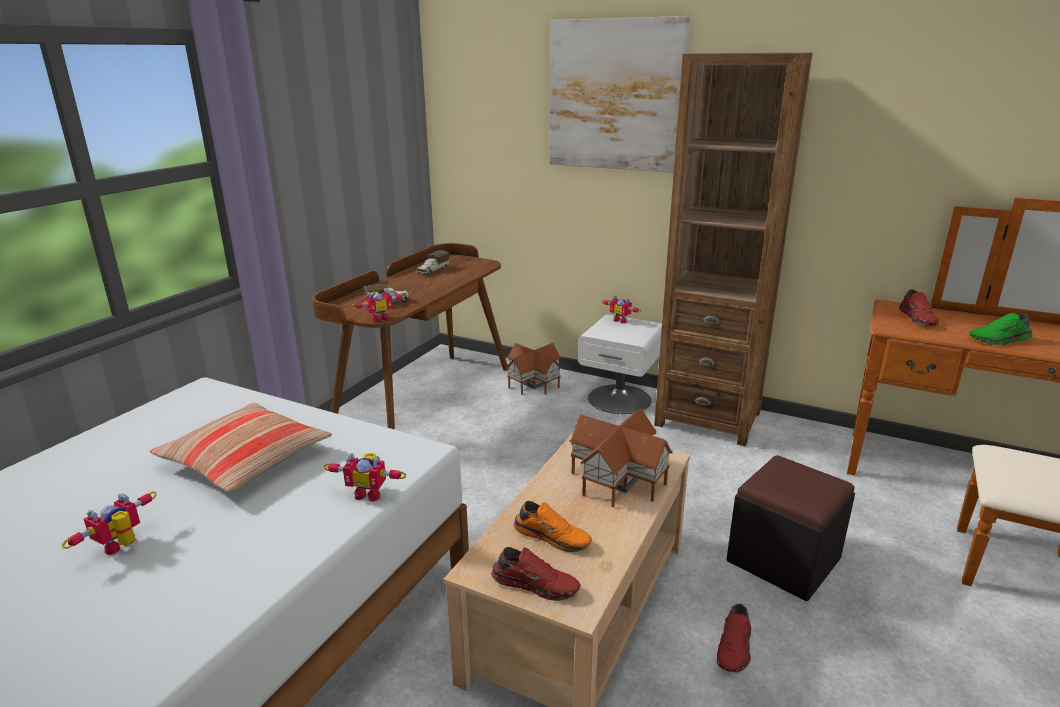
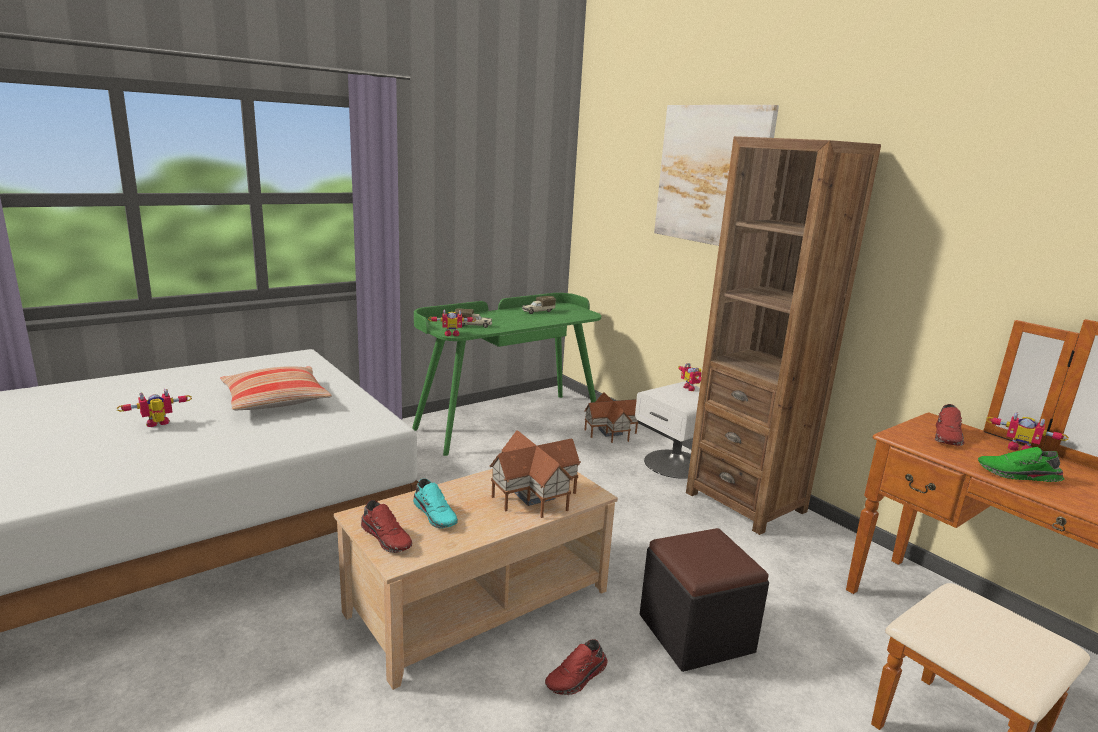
camera: 25 degrees right, 5 degrees down
(369, 493) = (321, 439): toy robot -> toy robot (1019, 449)
(424, 400) = (508, 421): brown desk -> green desk
(553, 537) = (436, 514): orange shoe -> turquoise shoe

